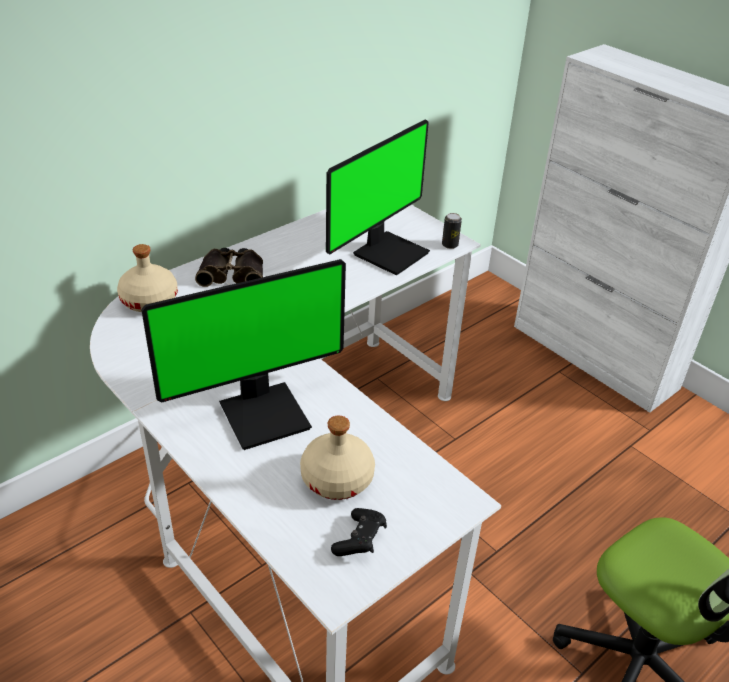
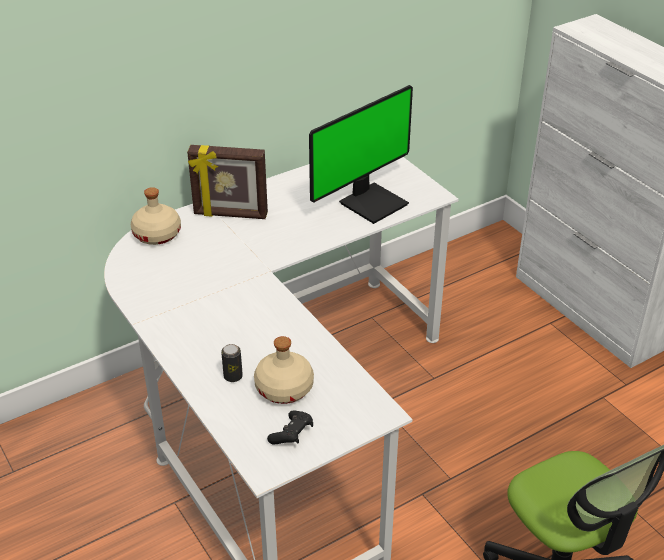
camera: 10 degrees right, 0 degrees up
(232, 273) = (230, 214): binoculars -> picture frame
(264, 413) = (236, 333): monitor -> none
(450, 245) = (429, 198): can -> can (233, 376)

